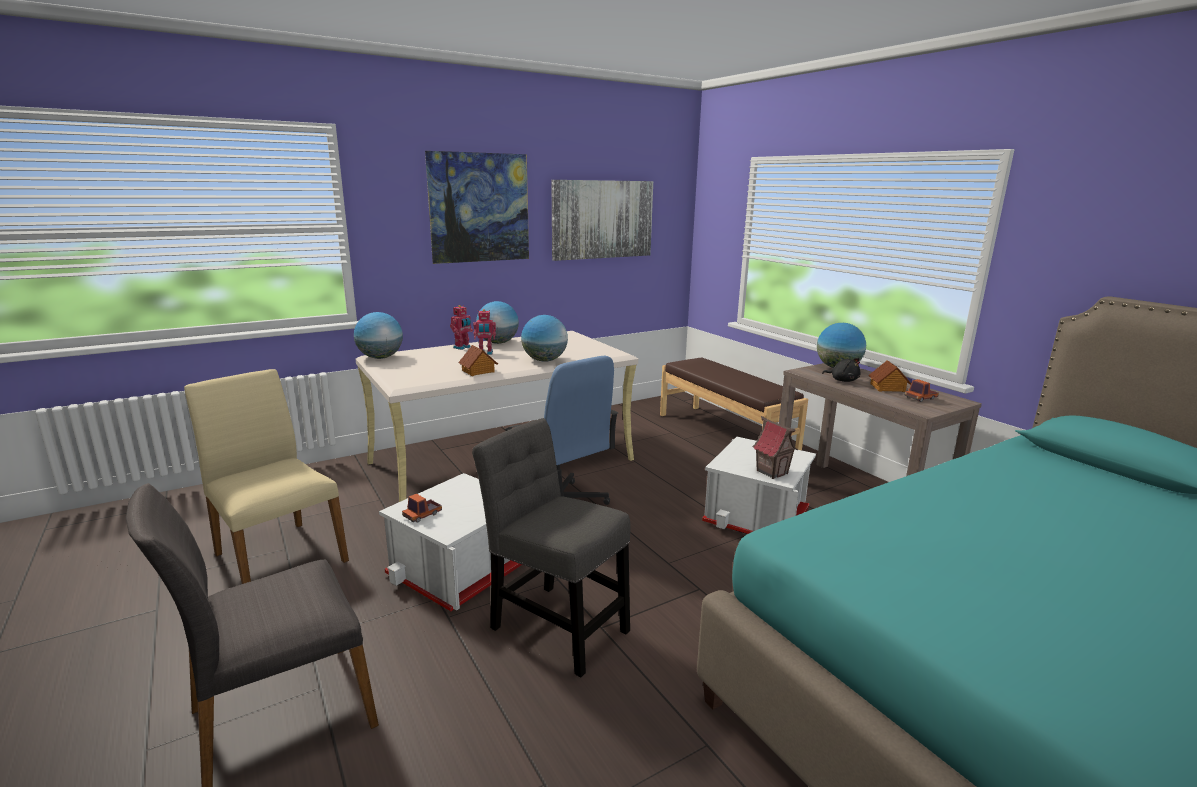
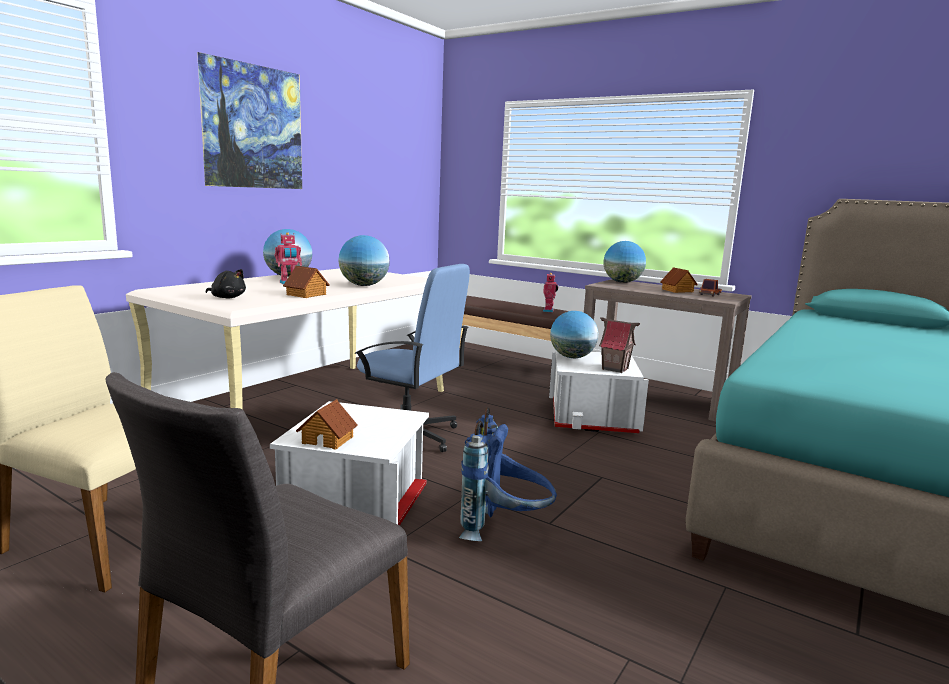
camera: 25 degrees left, 5 degrees down
(380, 357) = (165, 290): globe -> globe (572, 357)
(422, 515) = (328, 439): toy truck -> toy house
(462, 347) = (254, 280): toy robot -> toy robot (549, 311)
(555, 625) = (504, 530): grey chair -> blue backpack
(602, 219) = (367, 154): picture -> none
(842, 380) = (639, 288): black plush toy -> black plush toy (227, 298)

